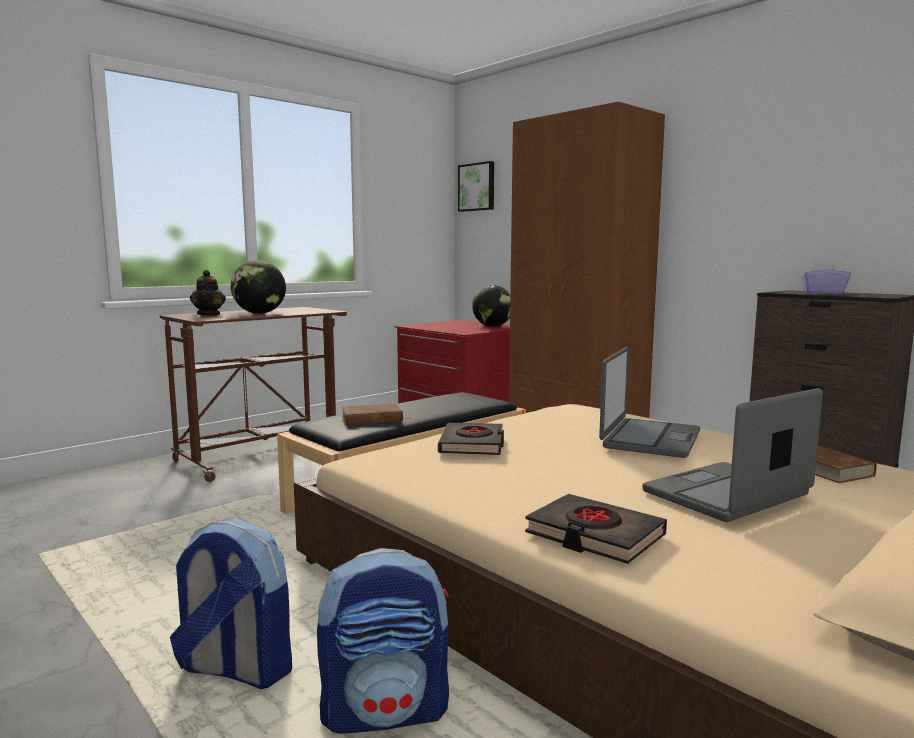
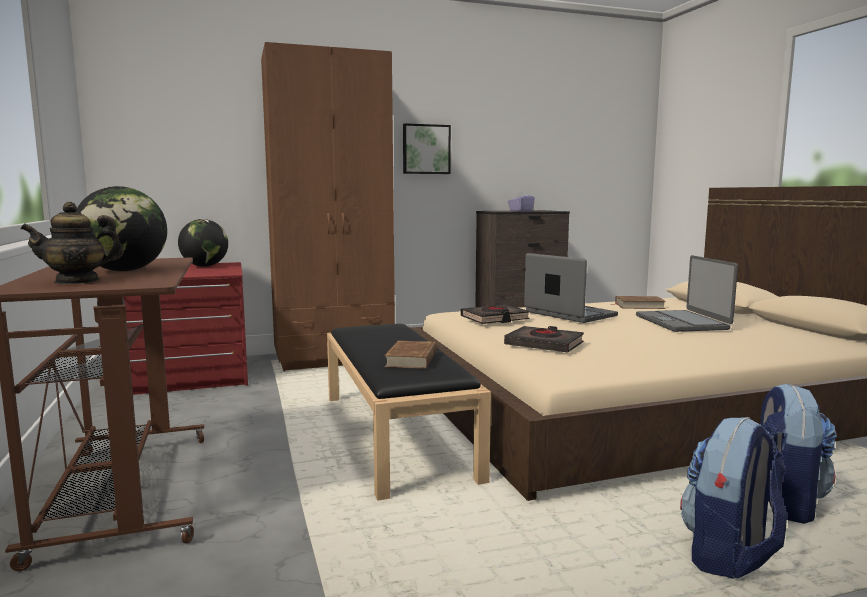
camera: 65 degrees left, 0 degrees up
(209, 315) = (77, 281): teapot -> teapot turned 135 degrees clockwise
(477, 187) = (127, 101): picture -> picture (426, 149)
(594, 535) = (748, 350): black book -> black book (494, 319)

